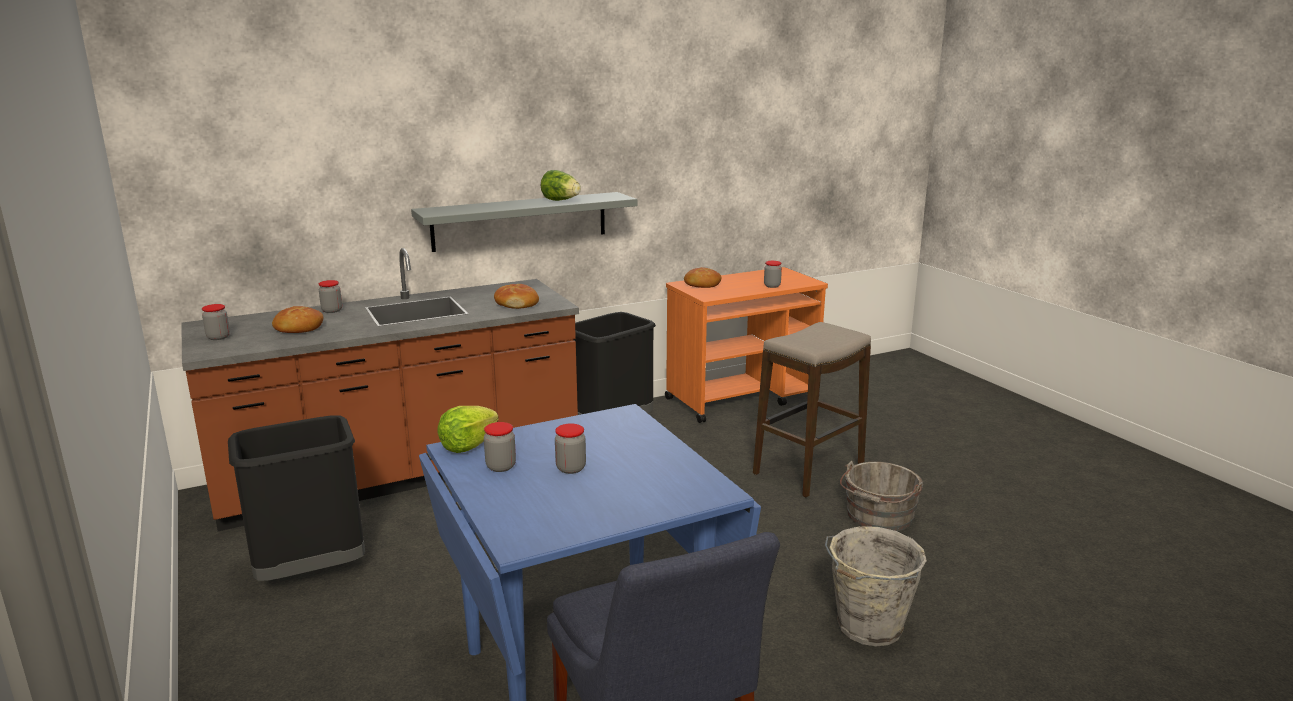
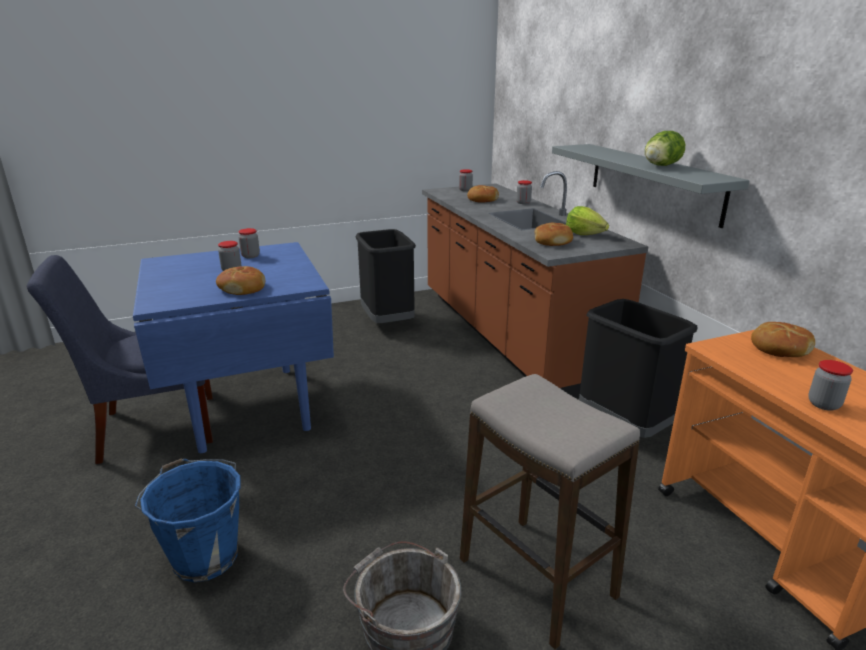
camera: 95 degrees right, 5 degrees up
(468, 445) = (287, 249): lettuce -> lettuce (584, 234)
(643, 448) = (242, 288): none -> bread
(867, 627) = (205, 555): grey bucket -> blue bucket

